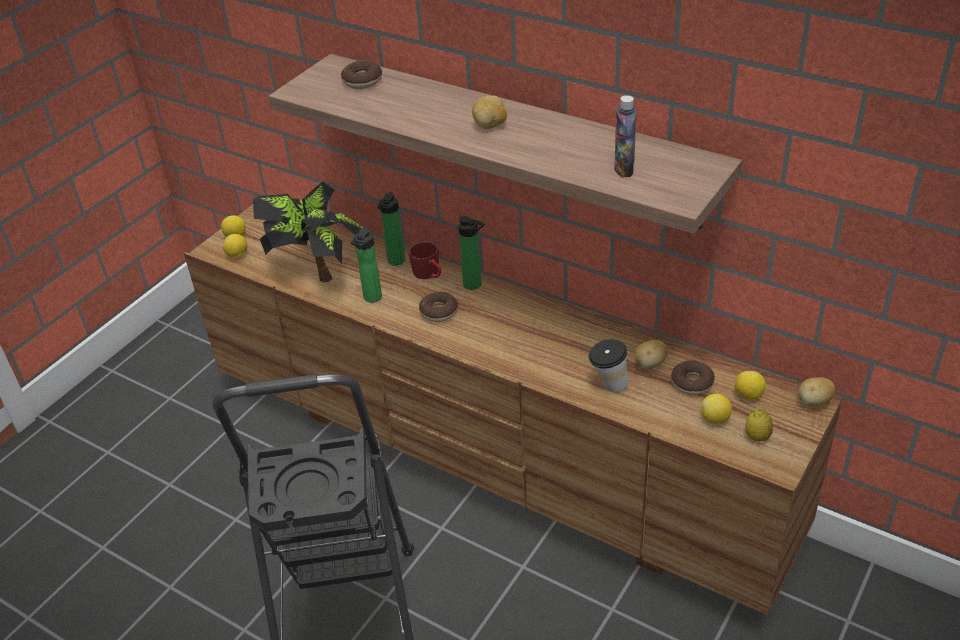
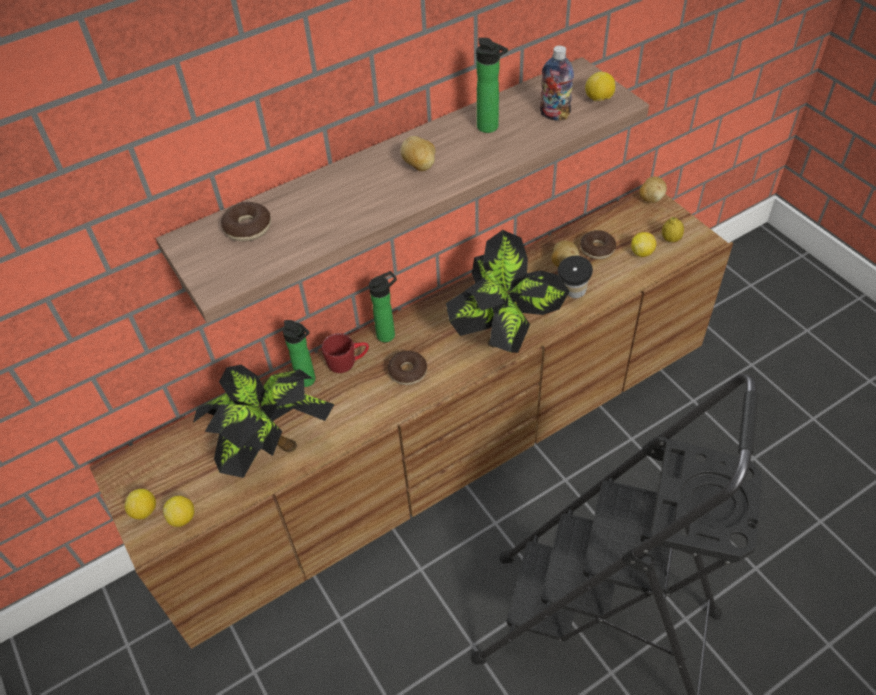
camera: 65 degrees left, 10 degrees up
(371, 299) = (351, 417): bottle -> bottle (490, 128)
(522, 356) = (505, 335): none -> potted plant
(748, 395) = (626, 226): lemon -> lemon (598, 99)

